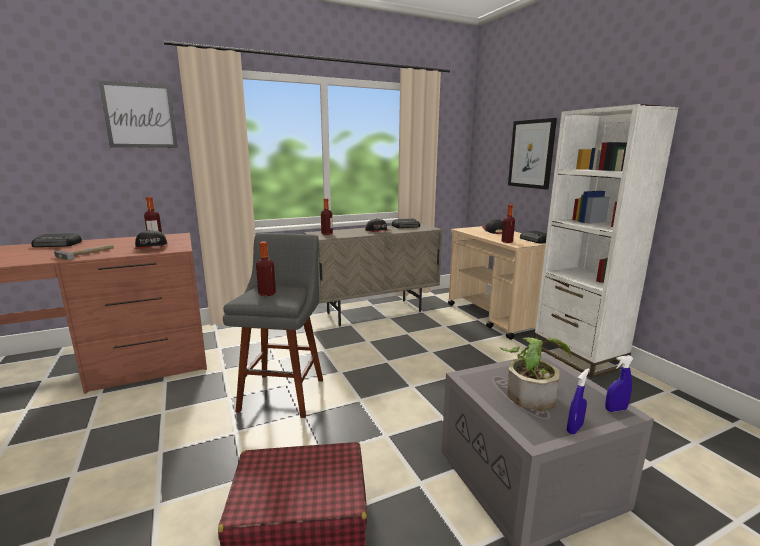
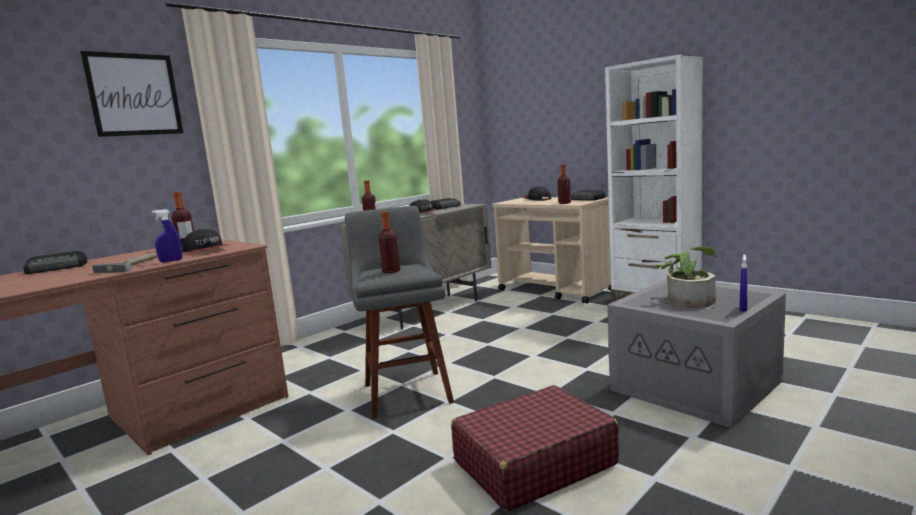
camera: 20 degrees left, 5 degrees down
(531, 154) = (562, 115): picture -> none
(615, 409) = (756, 294): blue spray bottle -> blue spray bottle (171, 261)

